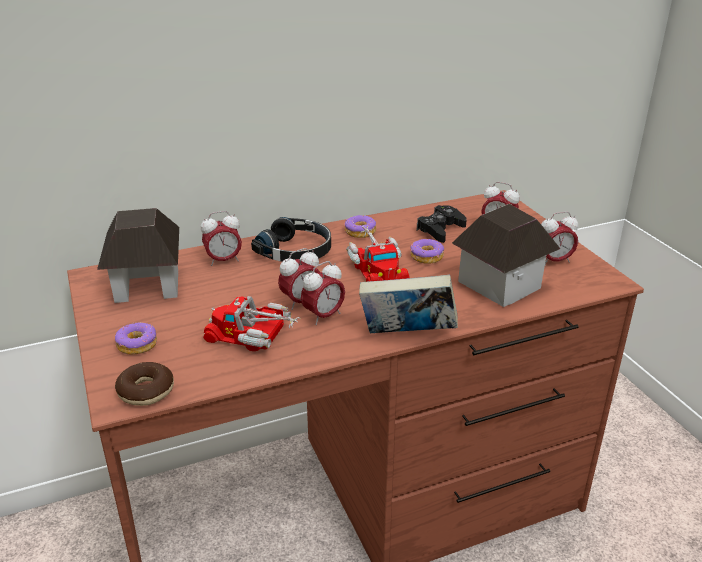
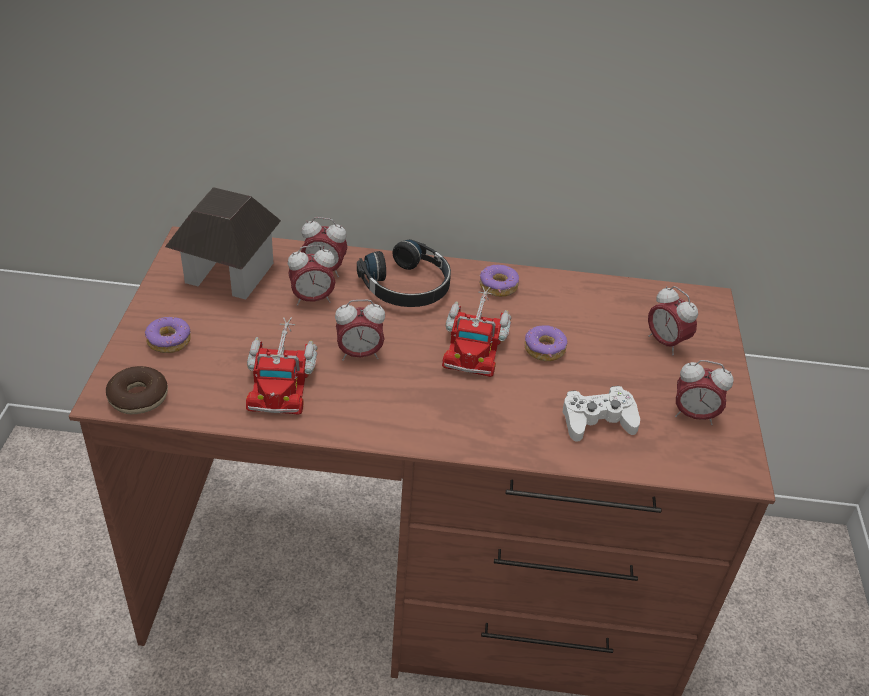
camera: 25 degrees right, 10 degrees up
(255, 337) = (281, 378): toy truck -> toy truck turned 135 degrees counterclockwise
(323, 316) = (367, 382): alarm clock -> alarm clock (312, 299)
(407, 335) = (433, 442): book -> none
(440, 229) = (594, 317): black game controller -> none
(500, 284) = (597, 420): toy house -> white game controller

